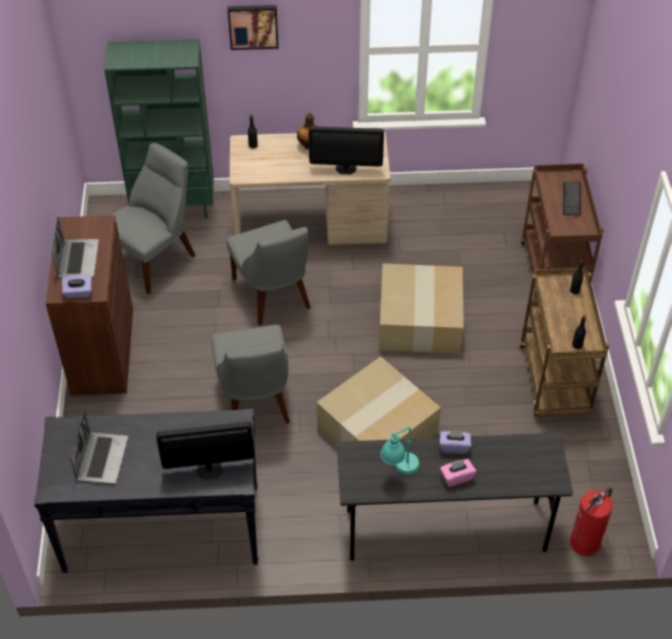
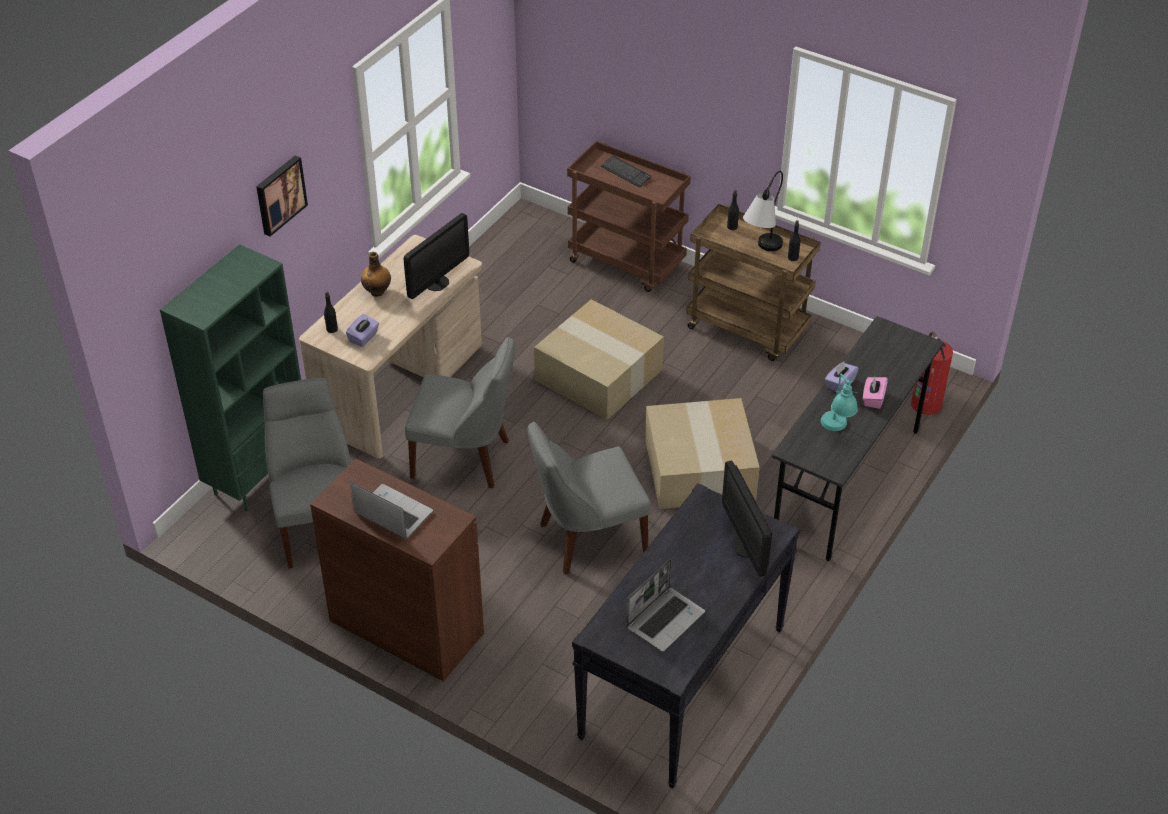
camera: 55 degrees left, 5 degrees down
(78, 293) = (443, 532): purple tissue box -> purple tissue box (364, 338)
(101, 458) = (665, 619): laptop -> laptop turned 90 degrees clockwise
(209, 469) = (745, 546): monitor -> monitor turned 45 degrees counterclockwise
(254, 401) = (587, 538): grey chair -> grey chair turned 135 degrees clockwise
(563, 322) = (761, 252): none -> table lamp

